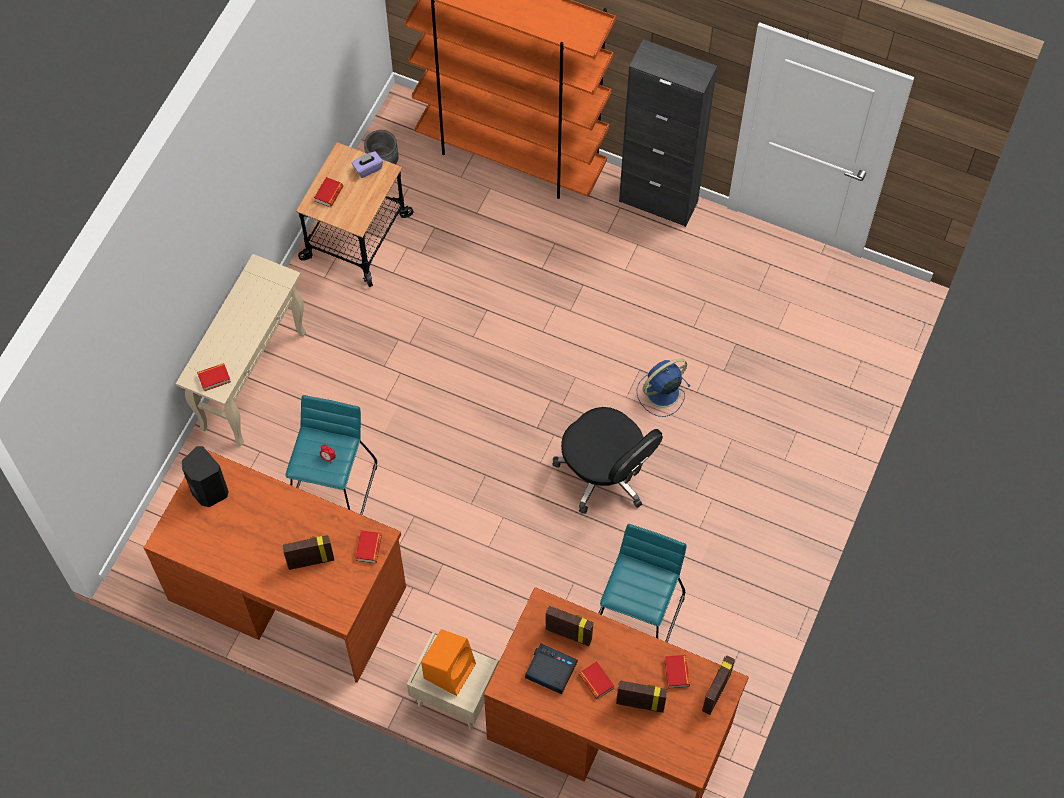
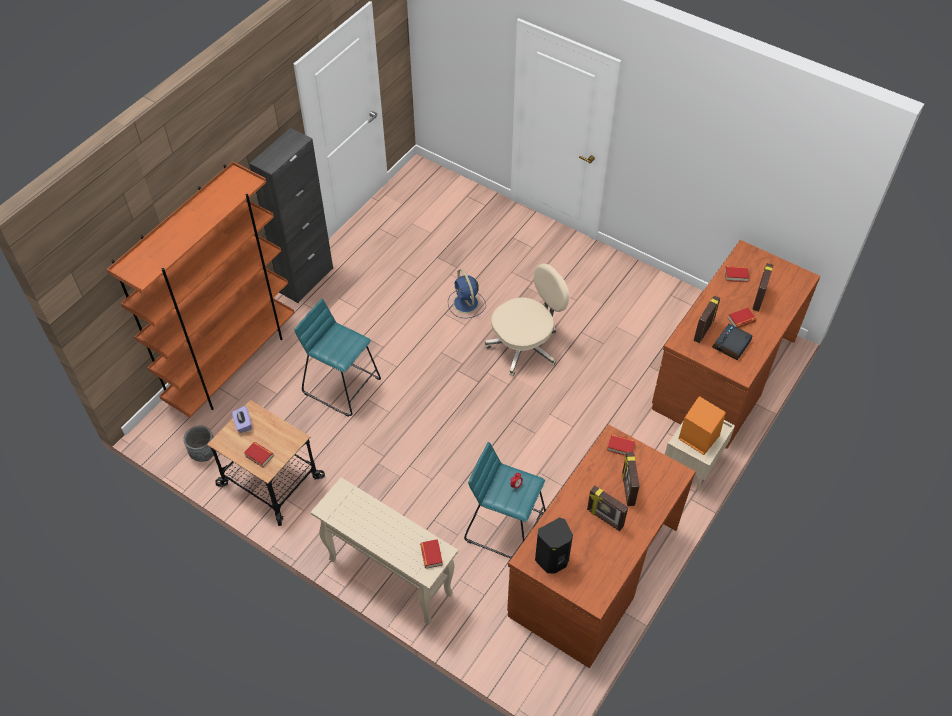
camera: 80 degrees left, 10 degrees down
(605, 473) = (525, 346): black office chair -> beige office chair
(638, 616) = (639, 345): turquoise stool -> turquoise stool (342, 385)
(715, 692) = (751, 258): picture frame -> picture frame (604, 518)

